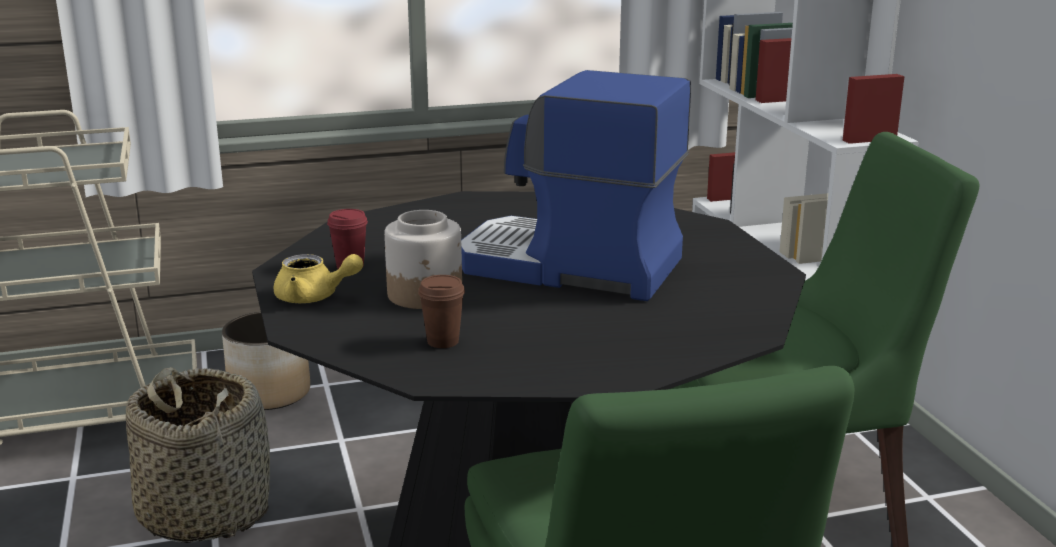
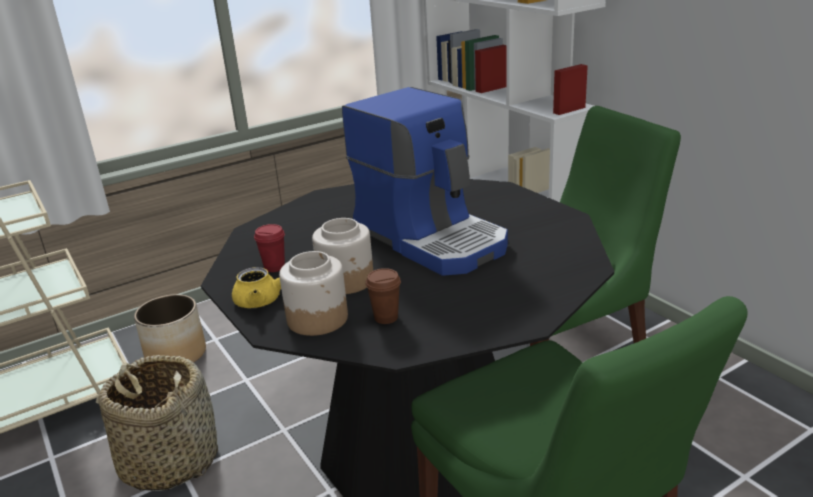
camera: 15 degrees left, 5 degrees up
(361, 328) = (318, 318): none -> jar
(569, 267) = (432, 238): coffee machine -> coffee machine turned 135 degrees counterclockwise

